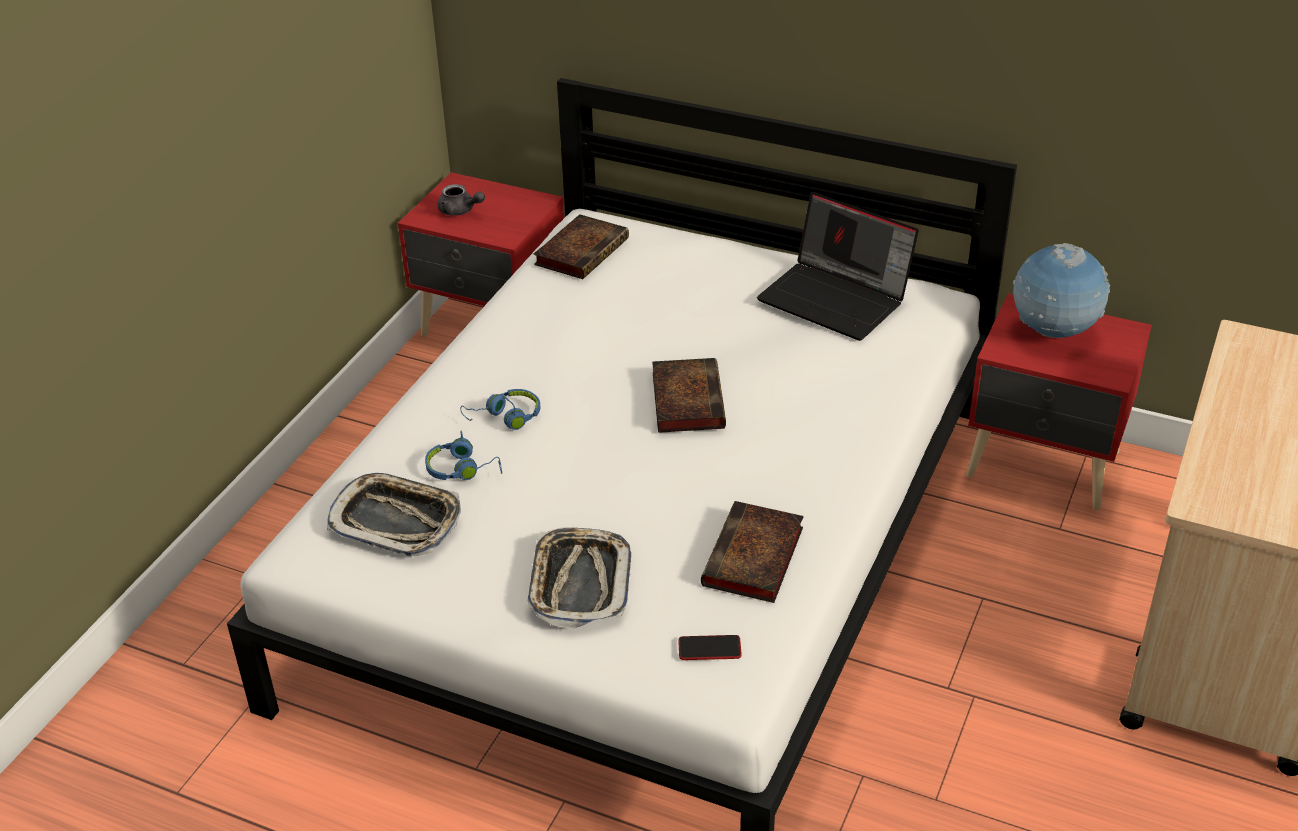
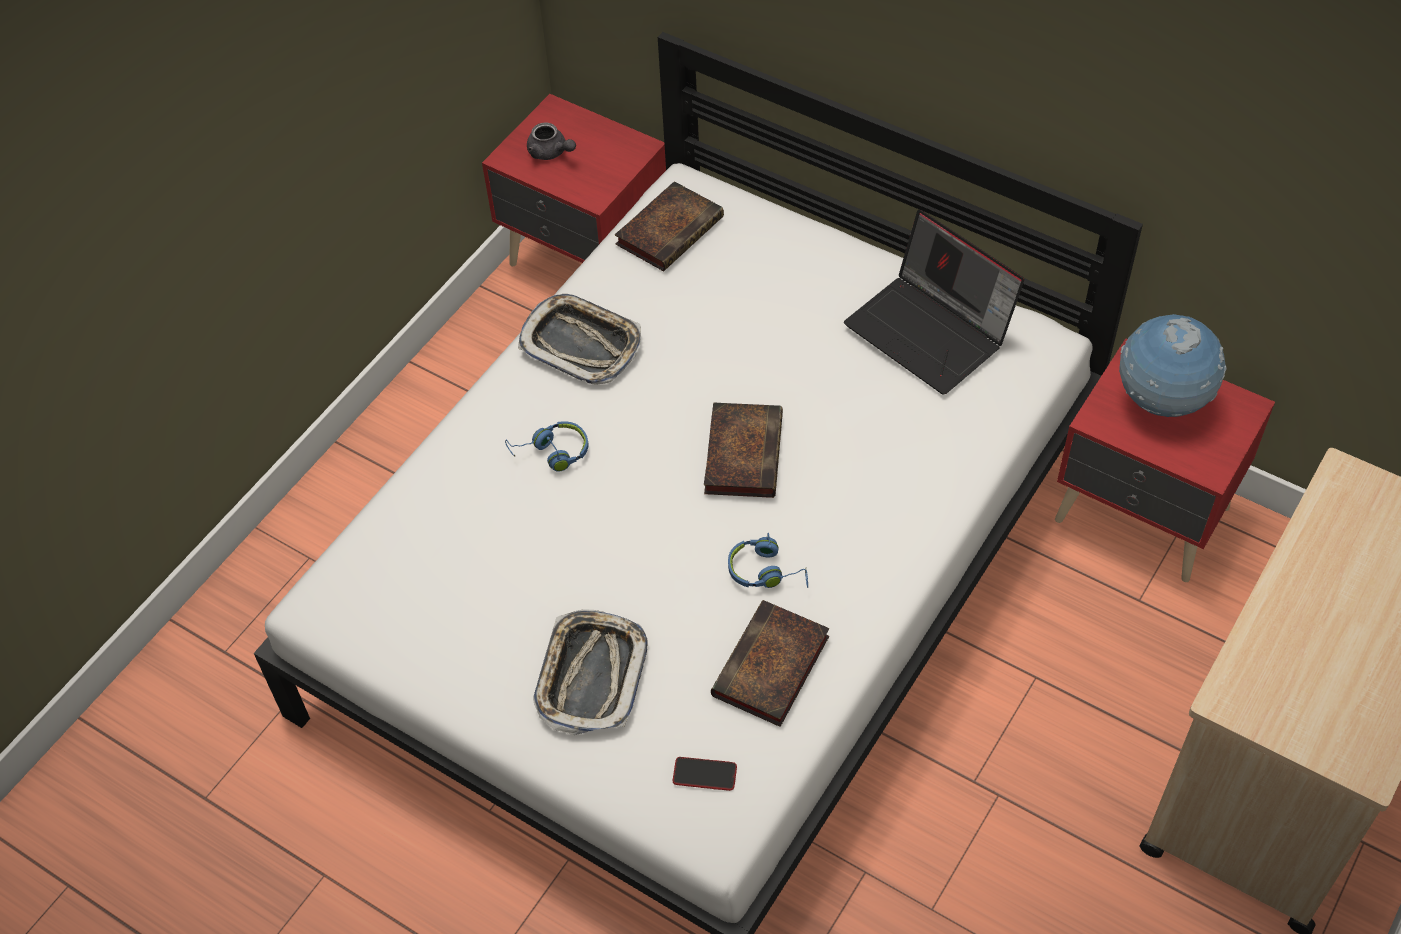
camera: 10 degrees right, 15 degrees up
(396, 521) = (422, 574): tray -> tray (581, 344)
(463, 469) = (498, 516): blue headphones -> blue headphones (767, 571)

